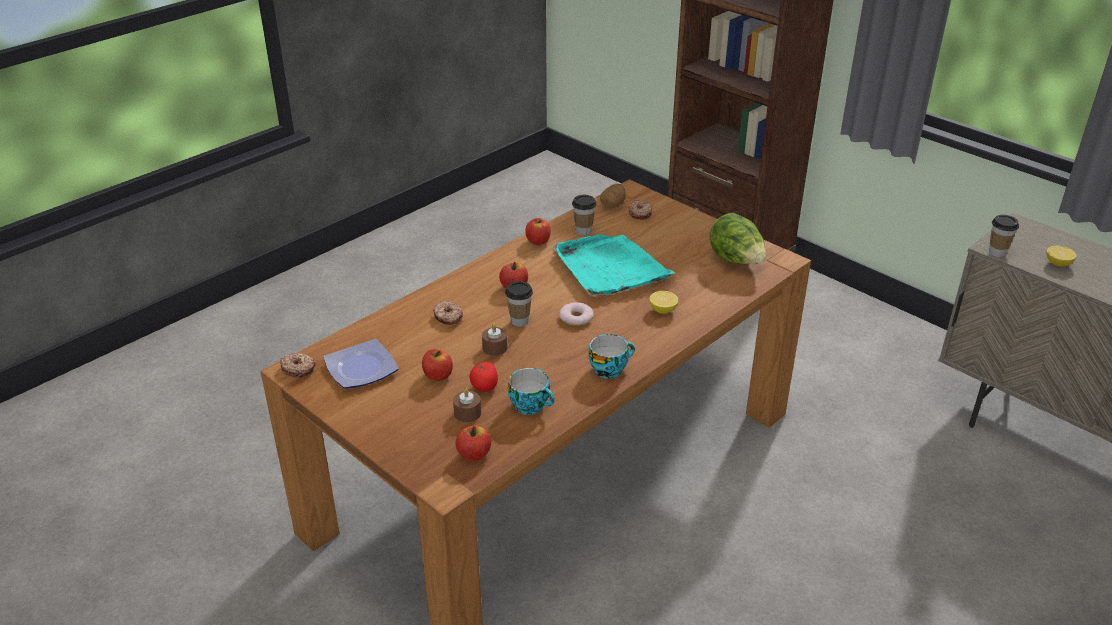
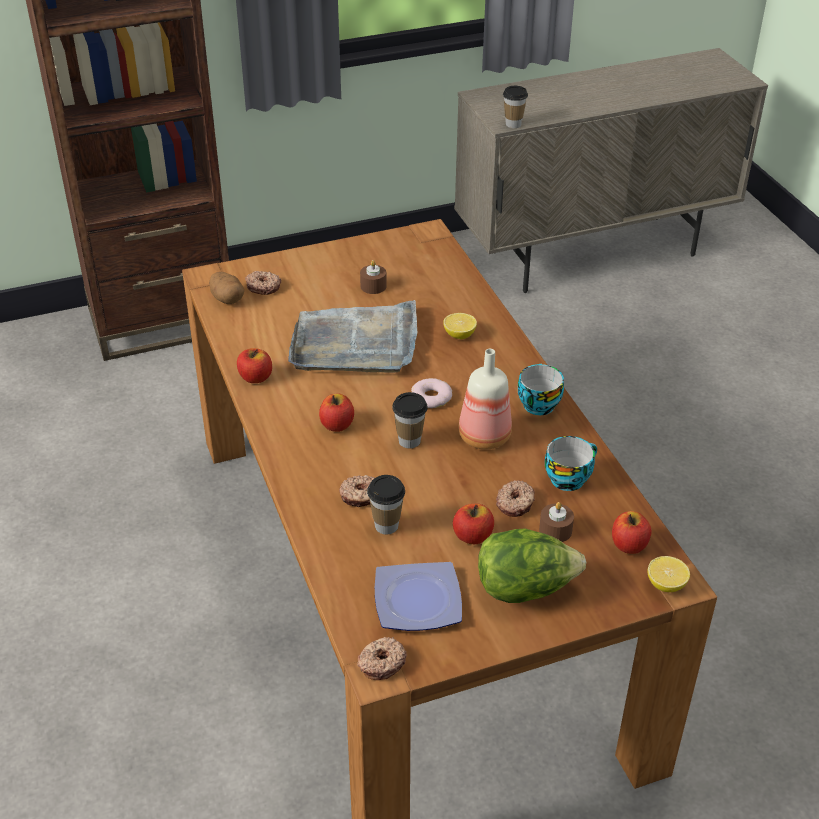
camera: 65 degrees left, 5 degrees up
(484, 387) = (516, 503): tomato -> donut
(495, 348) = (448, 475): brown candle -> brown candle (373, 286)
(548, 353) = (483, 437): none -> bottle
(583, 231) = (263, 337): cup -> cup (386, 525)
(610, 268) = (355, 343): turquoise tray -> grey tray
(736, 261) = (408, 260): lettuce -> lettuce (525, 588)
(1057, 263) = (550, 107): lemon -> lemon (666, 585)

